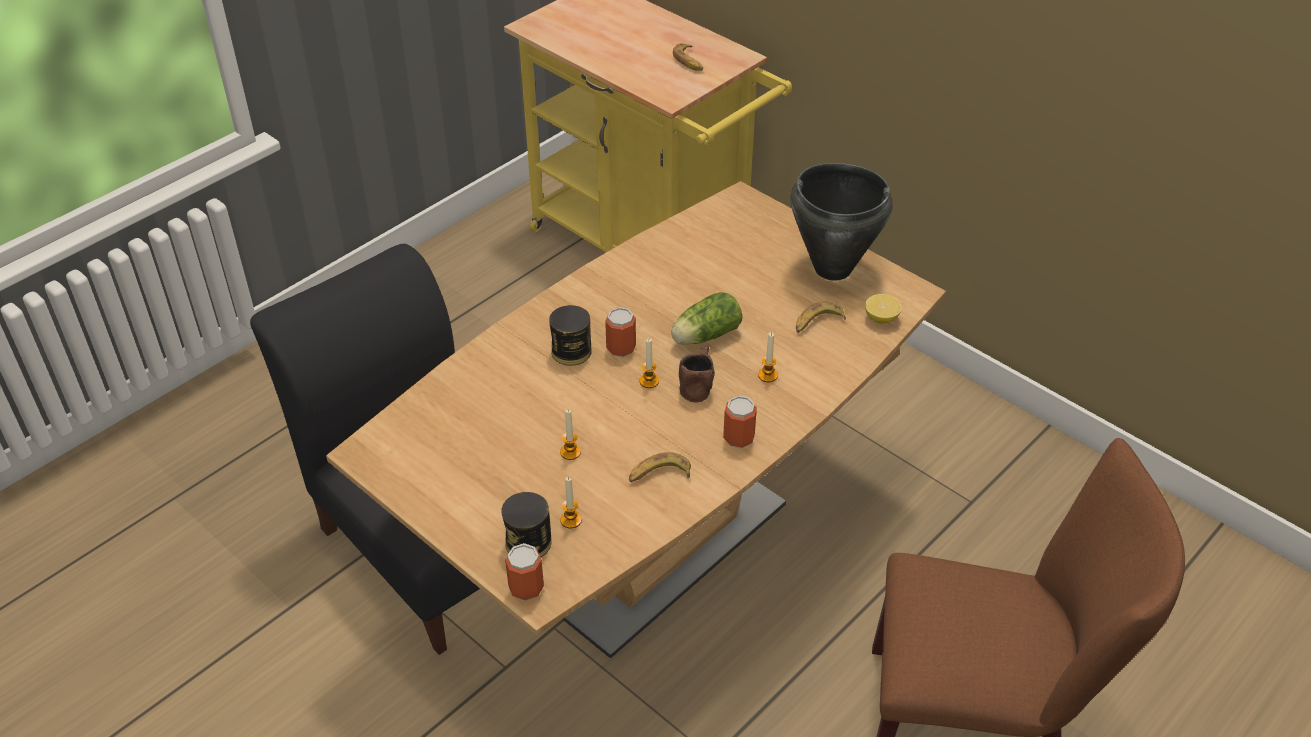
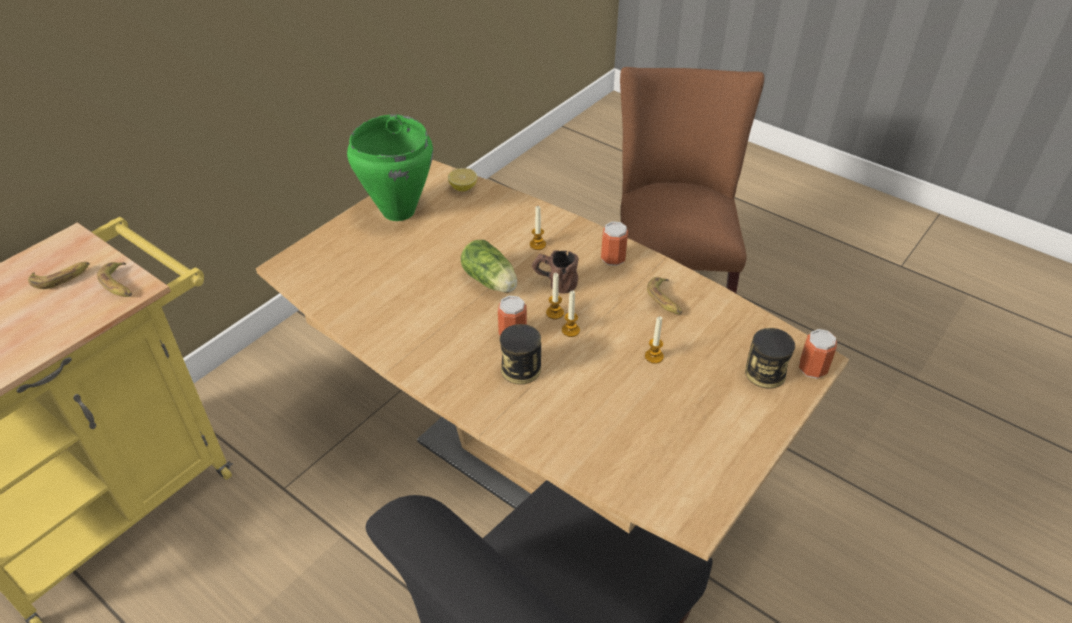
camera: 95 degrees left, 0 degrees up
(571, 520) = (731, 349): candle -> candle (570, 330)
(817, 323) = (470, 219): banana -> banana (119, 285)
(832, 268) = (398, 211): black cooking pot -> green cooking pot

